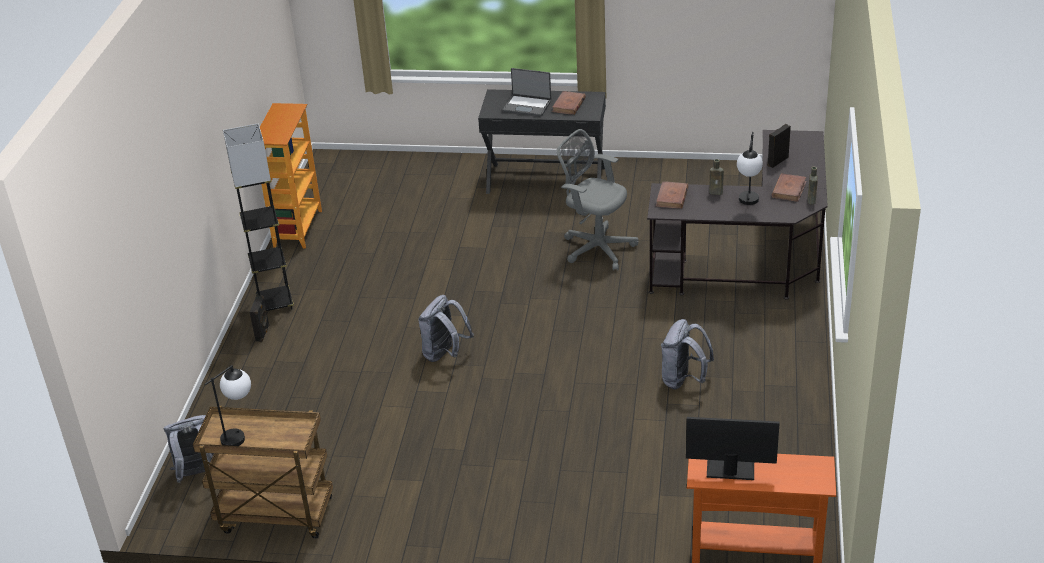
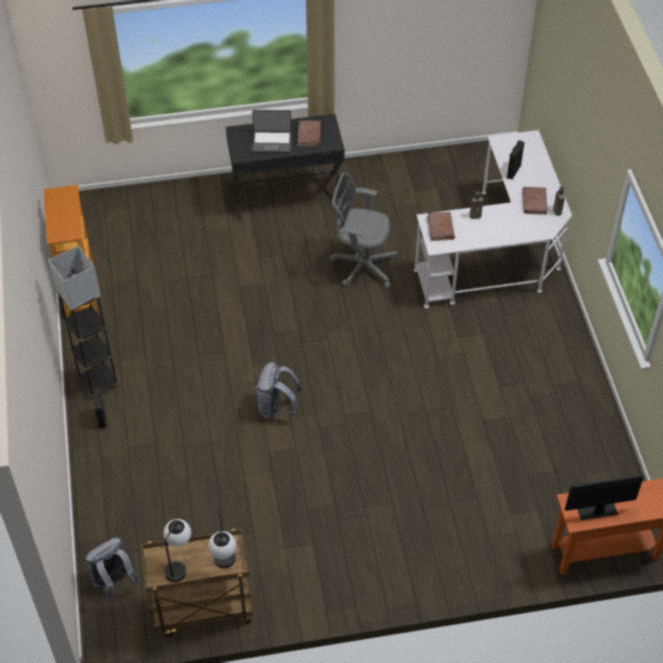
camera: 20 degrees left, 15 degrees up
(684, 380) = (488, 394): grey backpack -> none
(748, 204) = (507, 224): table lamp -> table lamp (225, 566)
(754, 259) = (498, 254): black desk -> white desk

